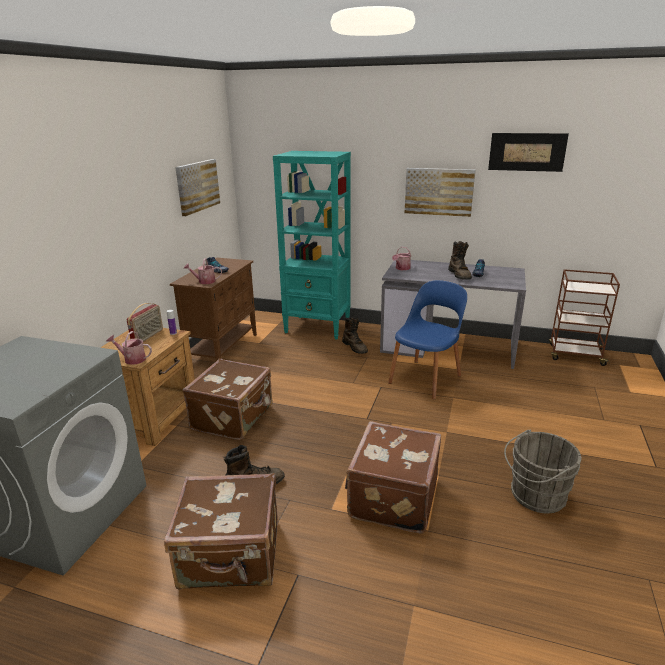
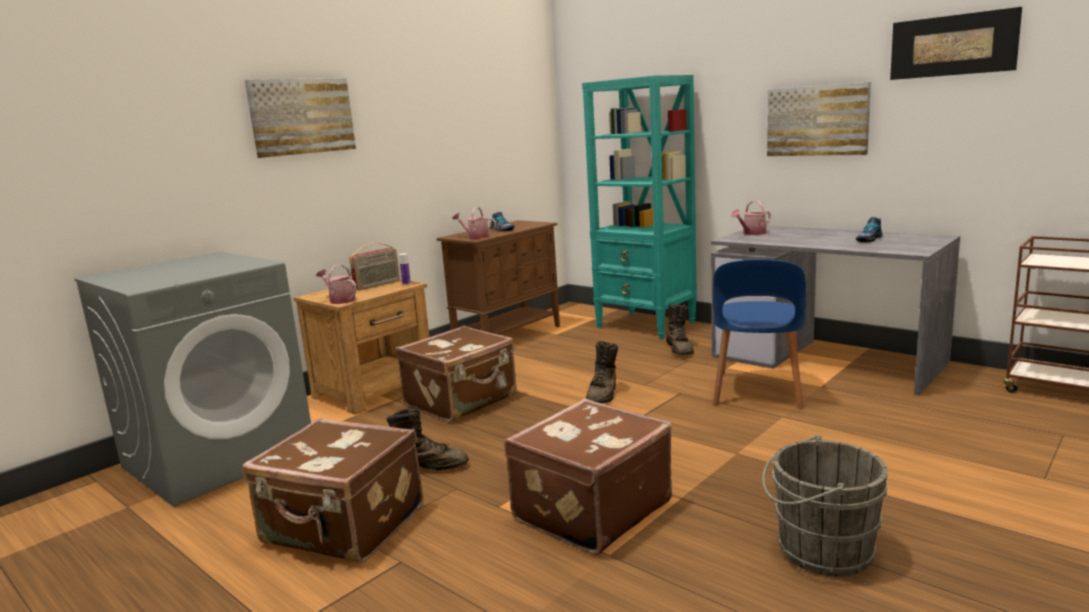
camera: 25 degrees right, 10 degrees down
(197, 186) = (494, 127): picture -> picture (301, 116)
(426, 378) = (757, 391): blue chair -> blue chair turned 135 degrees clockwise
(459, 275) = (834, 240): brown boot -> brown boot (603, 395)

